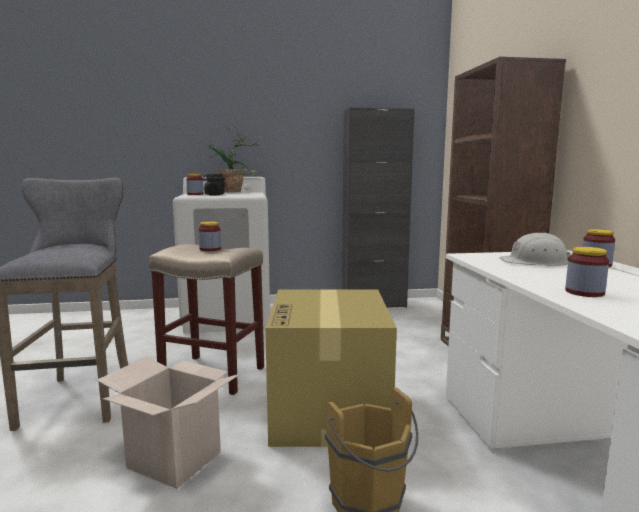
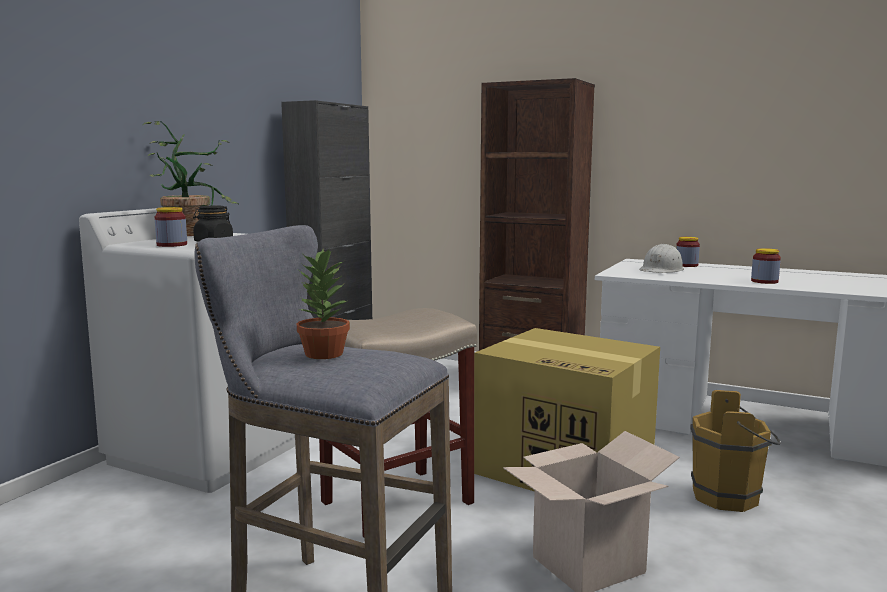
camera: 55 degrees left, 0 degrees up
(60, 247) = (323, 354): none -> potted plant
(210, 249) = (394, 319): jar -> none

